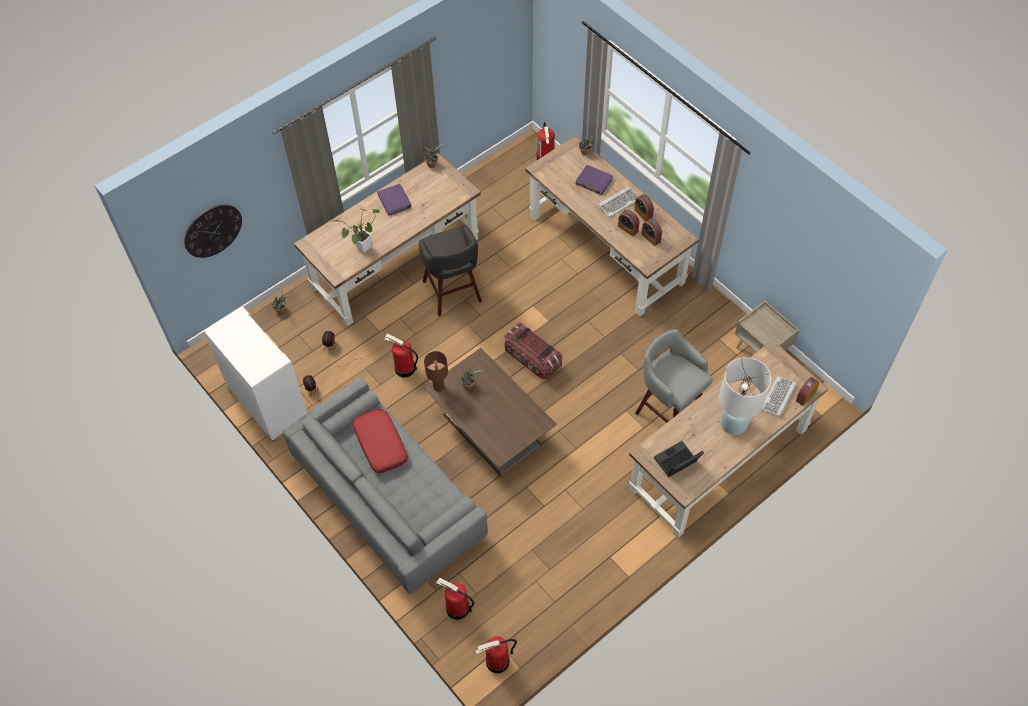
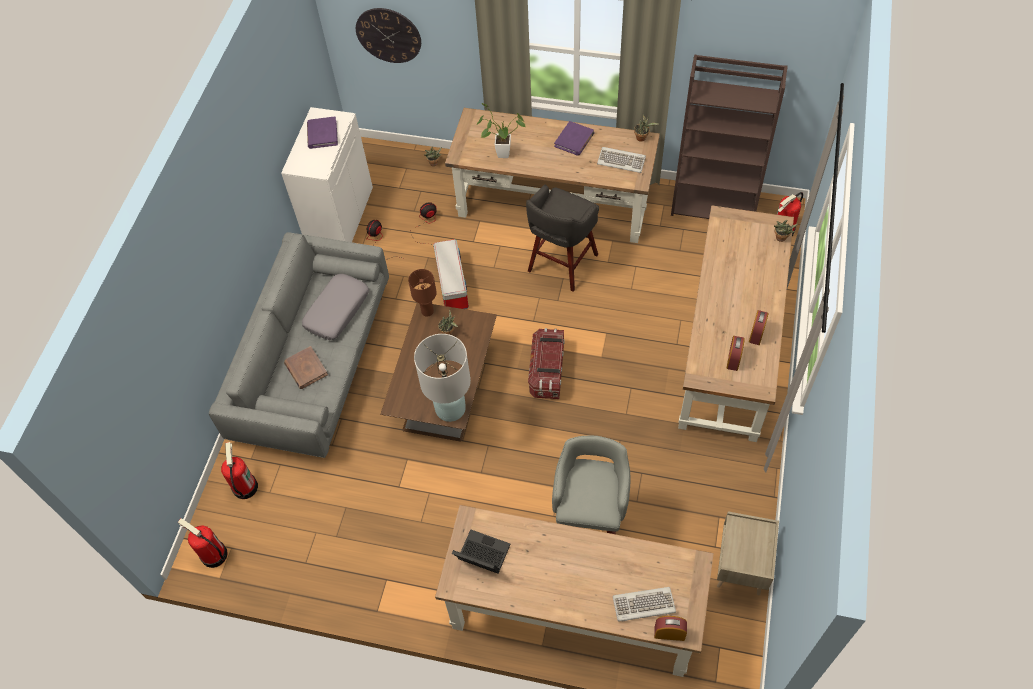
camera: 55 degrees right, 0 degrees up
(380, 444) = (337, 311): red pillow -> grey pillow
(404, 368) = (451, 284): fire extinguisher -> storage box
(414, 494) = (306, 369): none -> brown book
(489, 176) = (714, 204): none -> brown bookcase
(593, 181) = (753, 267): purple book -> purple book (322, 134)
(618, 202) = (748, 304): keyboard -> keyboard (621, 161)
(628, 229) = (724, 332): alarm clock -> none
(734, 423) = (573, 581): white table lamp -> white table lamp (450, 408)

